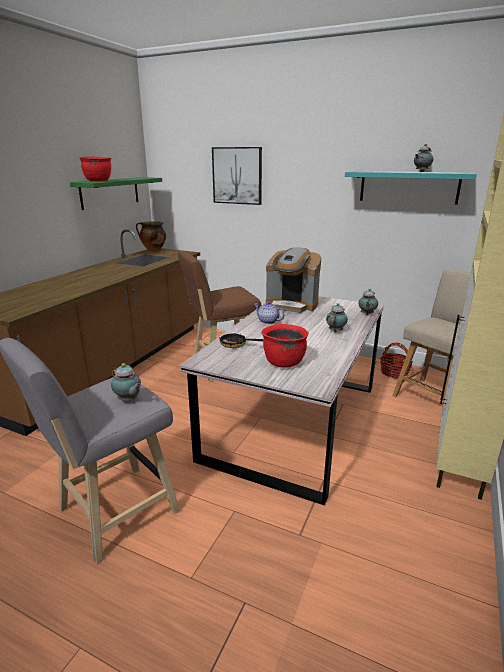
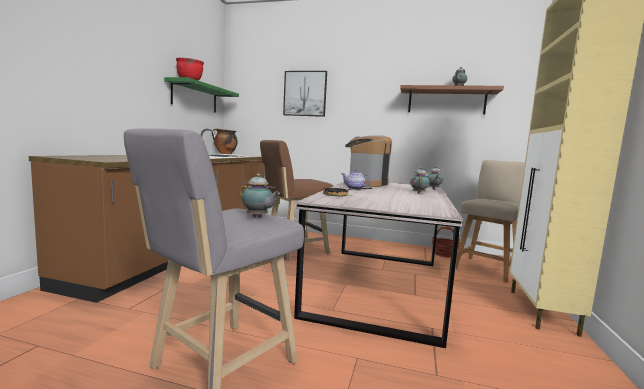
camera: 10 degrees left, 15 degrees down
(283, 362) = (393, 203): red cooking pot -> none
(292, 305) = (366, 184): coffee machine -> coffee machine turned 105 degrees clockwise
(408, 187) = (446, 101): turquoise shelf -> brown shelf

